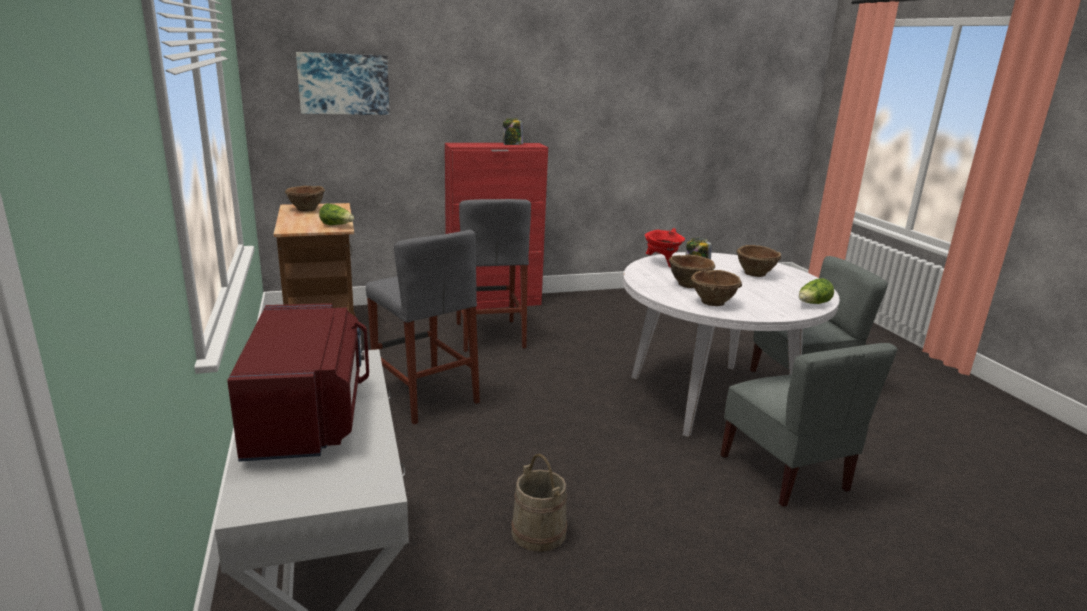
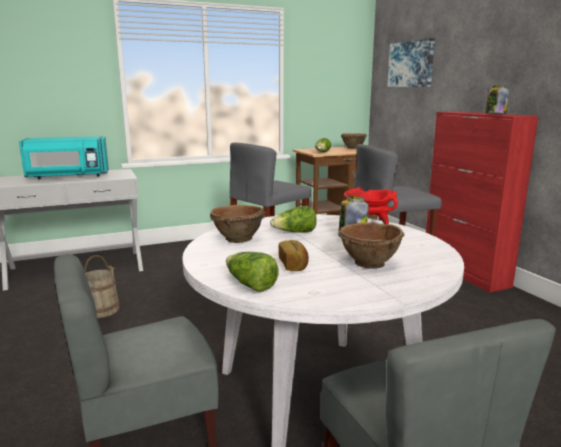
camera: 85 degrees right, 5 degrees down
(308, 415) = (68, 176): red microwave -> turquoise microwave
(689, 284) = (295, 233): brown bowl -> lettuce
(768, 291) = (294, 265): none -> bread

